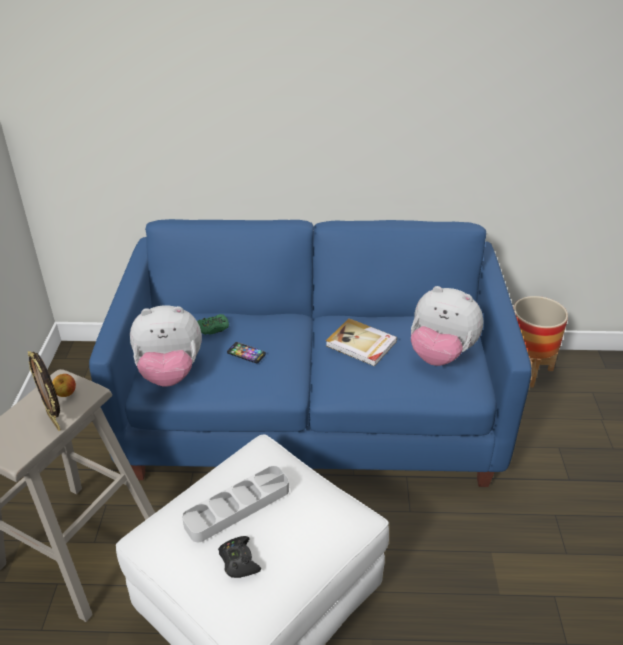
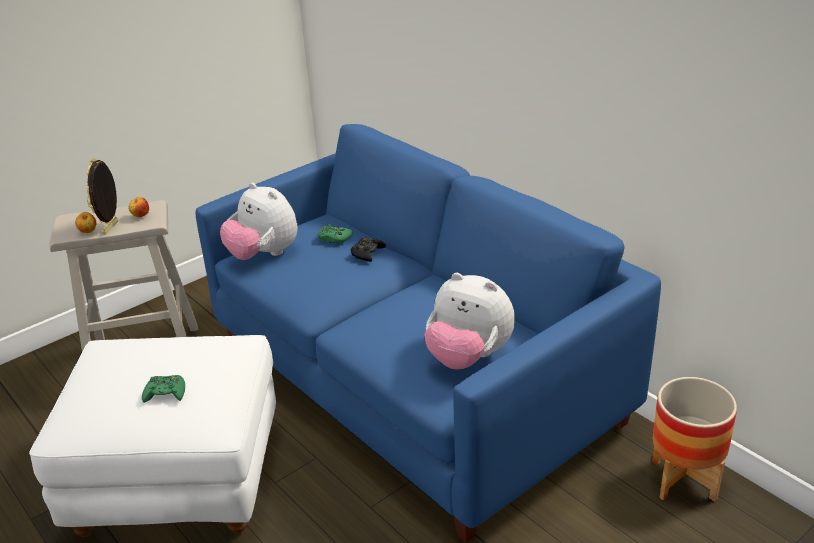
camera: 50 degrees right, 5 degrees down
(37, 438) = (88, 232): none -> apple
(237, 507) = (158, 361): grey tray -> none
(239, 561) = (107, 391): black game controller -> black game controller (367, 253)
(246, 353) = (321, 266): phone -> none
(289, 524) = (165, 393): none -> green game controller
(361, 344) = (415, 309): book -> none
(440, 355) = (468, 357): plush toy -> plush toy turned 45 degrees counterclockwise

